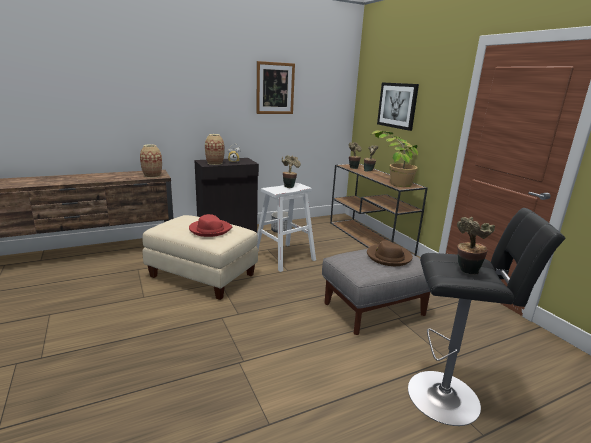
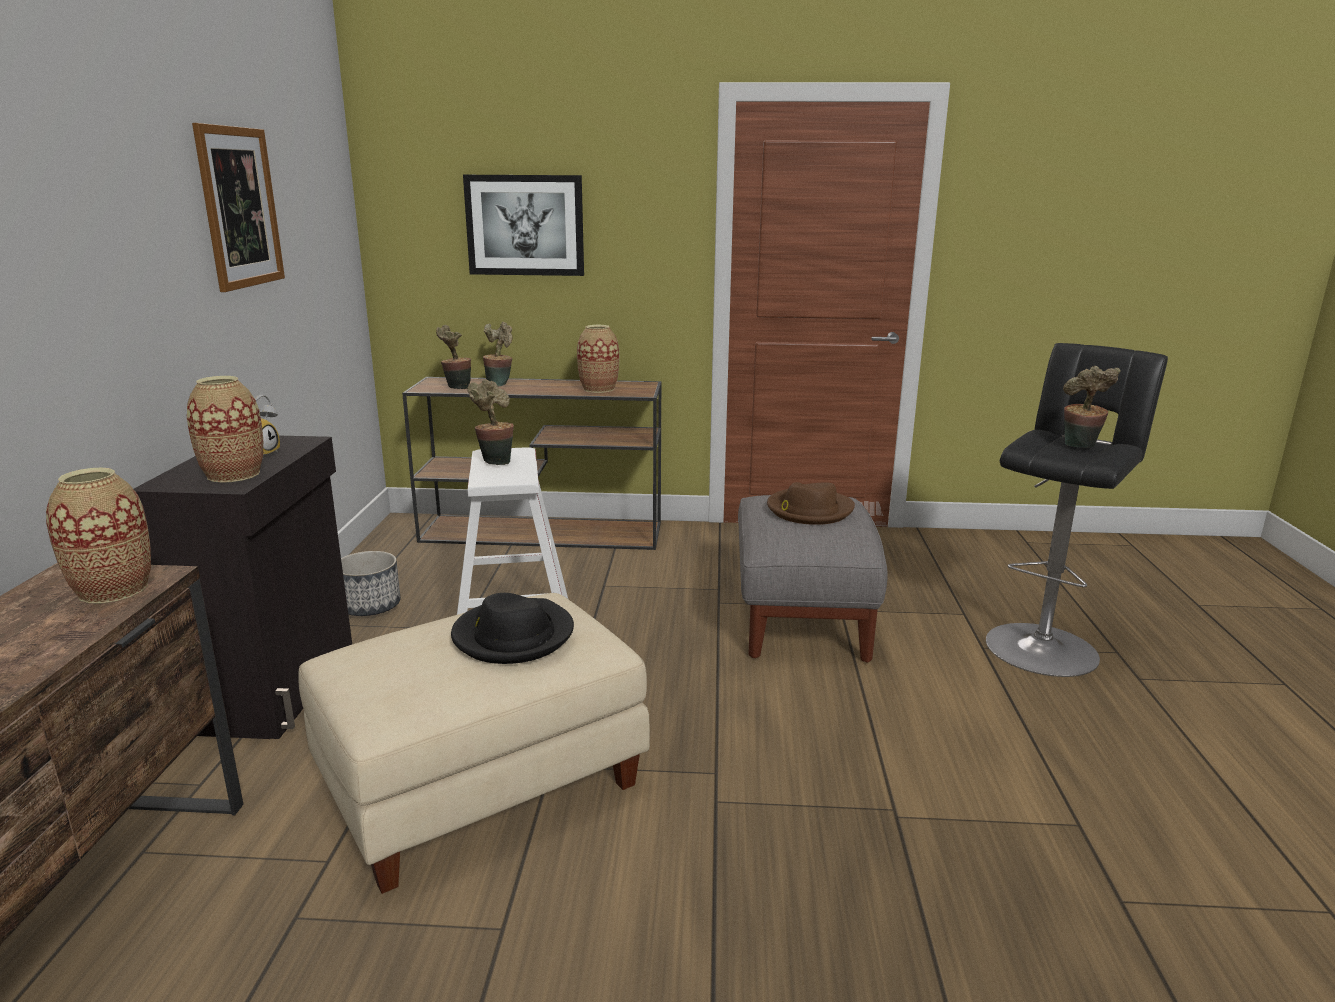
camera: 60 degrees left, 0 degrees up
(210, 229) = (513, 636): red hat -> black hat
(392, 182) = (598, 389): potted plant -> vase

